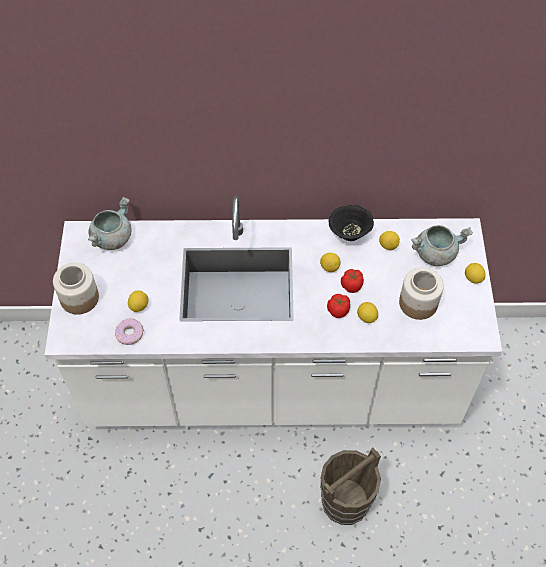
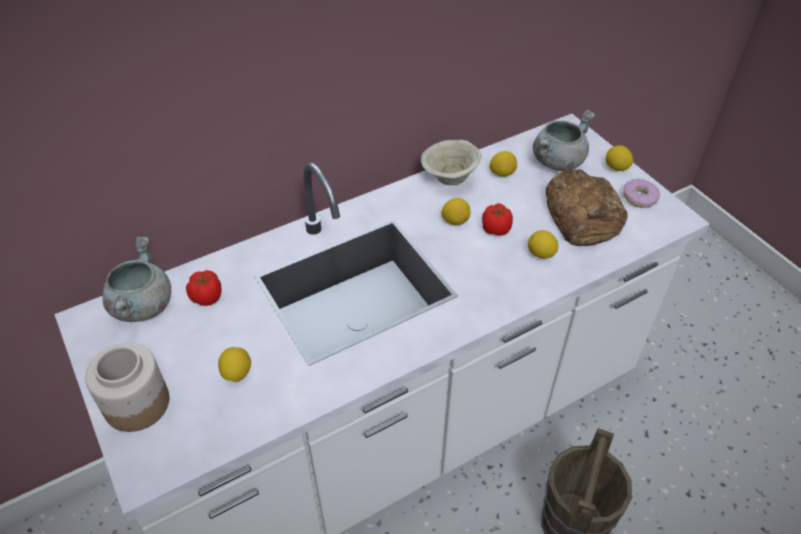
camera: 30 degrees left, 10 degrees down
(130, 334) = (247, 416): donut -> donut (639, 197)
(338, 310) = (503, 261): tomato -> tomato (207, 296)
(349, 234) = (450, 179): black bowl -> beige bowl
(417, 303) = (582, 215): jar -> bread

